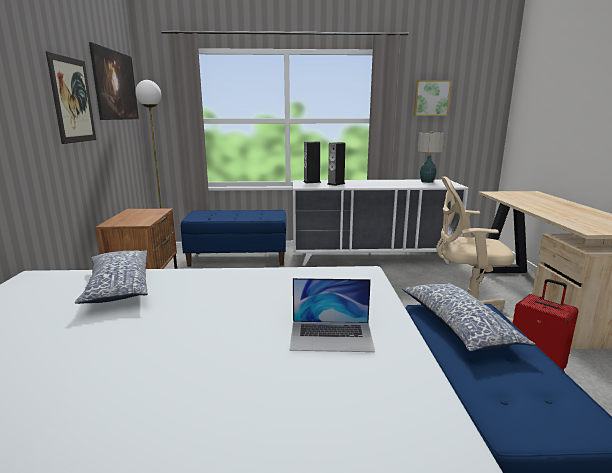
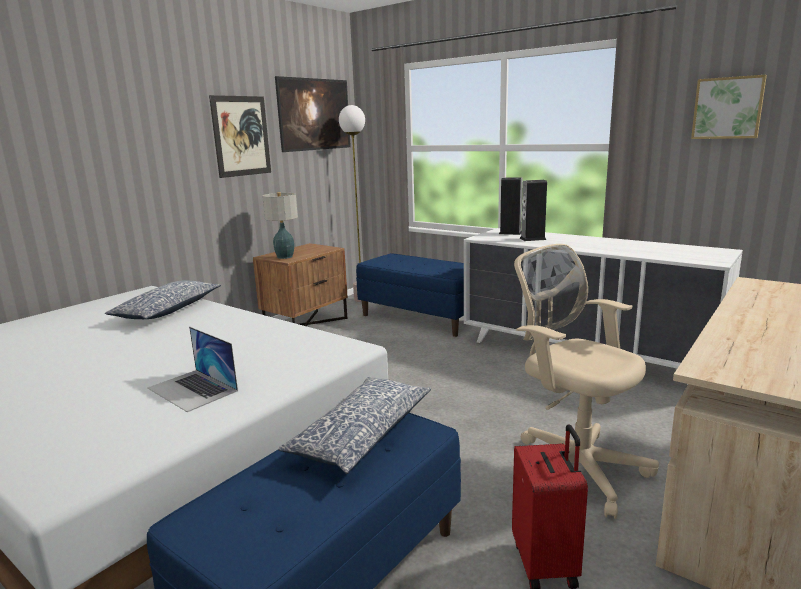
camera: 40 degrees right, 0 degrees up
(427, 182) = (683, 250): table lamp -> table lamp (284, 257)

